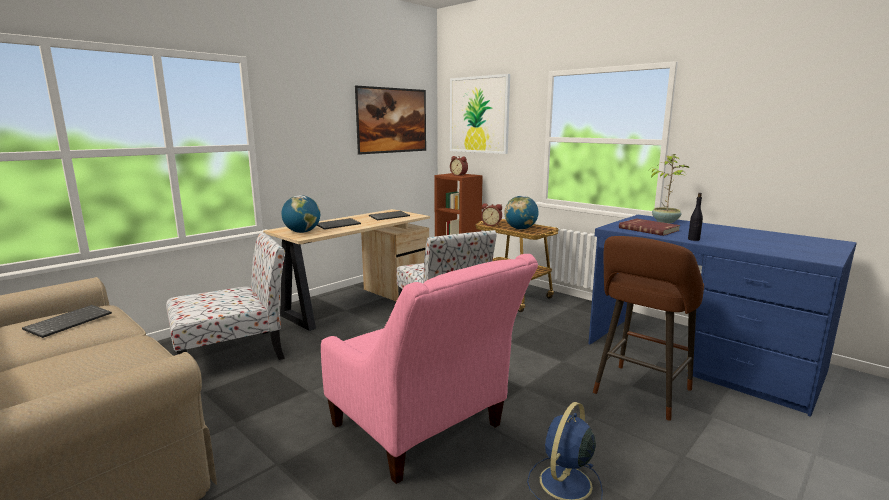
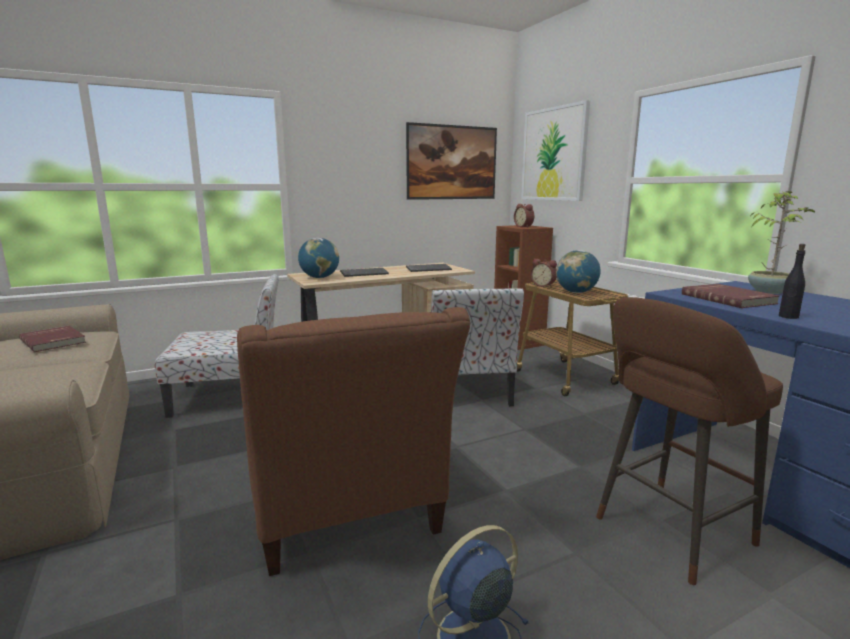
camera: 20 degrees right, 0 degrees up
(69, 322) = (54, 341): keyboard -> red book
(424, 431) = (347, 519): pink armchair -> brown armchair

